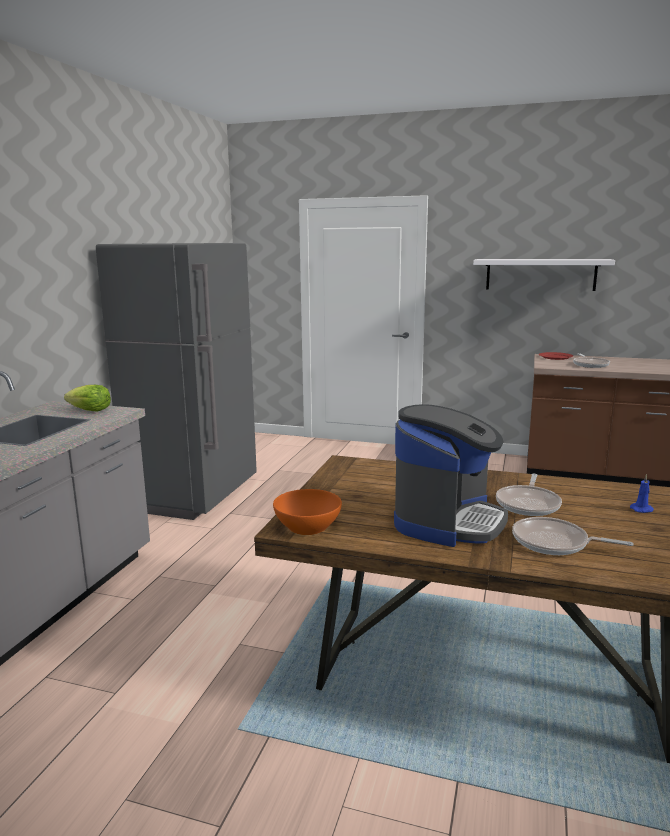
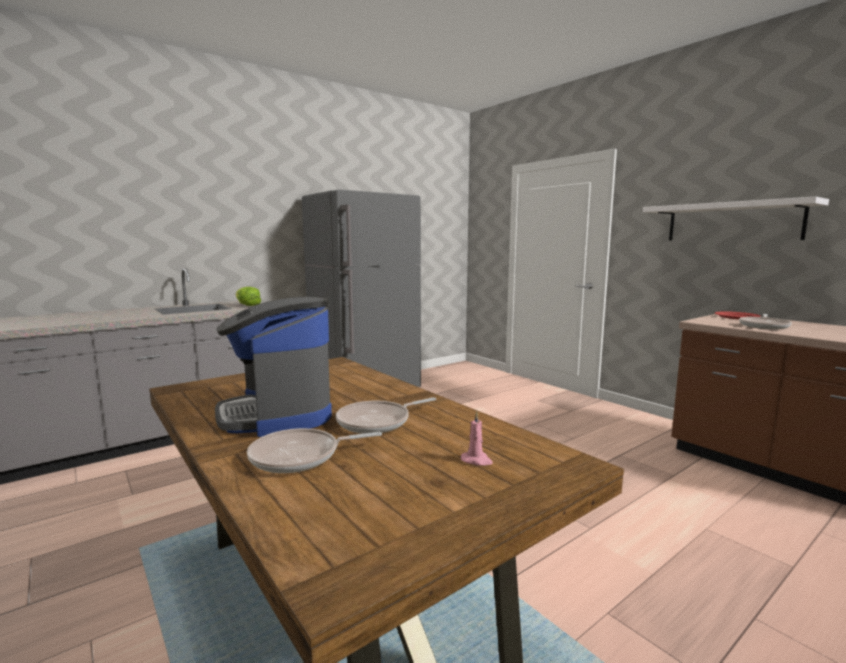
camera: 35 degrees right, 5 degrees down
(308, 526) = (190, 391): orange bowl -> none
(448, 521) = (277, 414): coffee machine -> coffee machine turned 90 degrees clockwise
(554, 543) = (300, 456): frying pan -> frying pan turned 75 degrees counterclockwise
(642, 509) = (477, 460): blue candle -> pink candle

